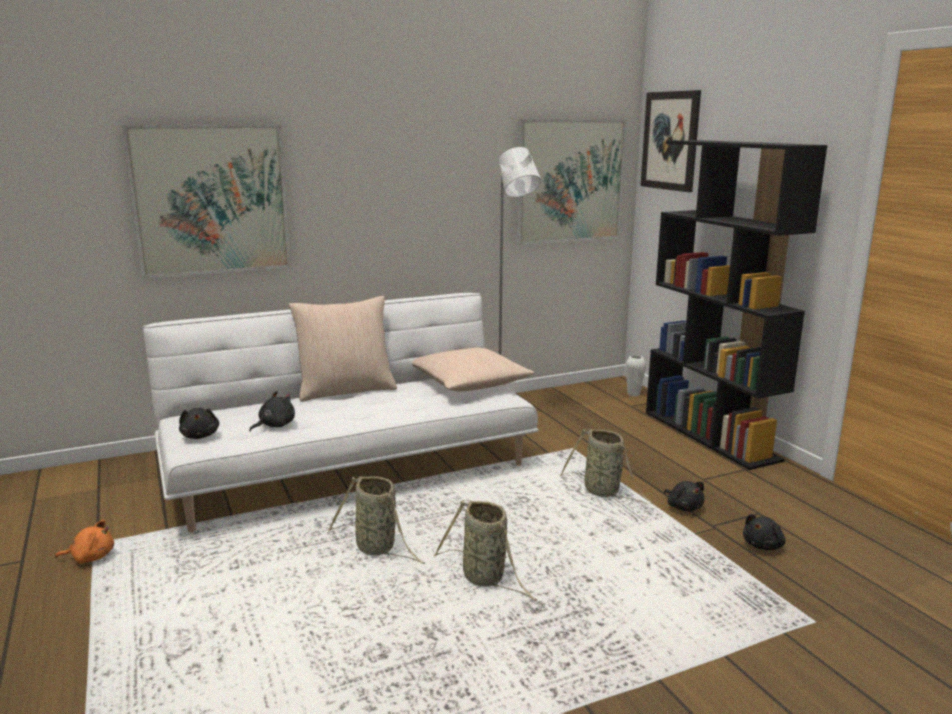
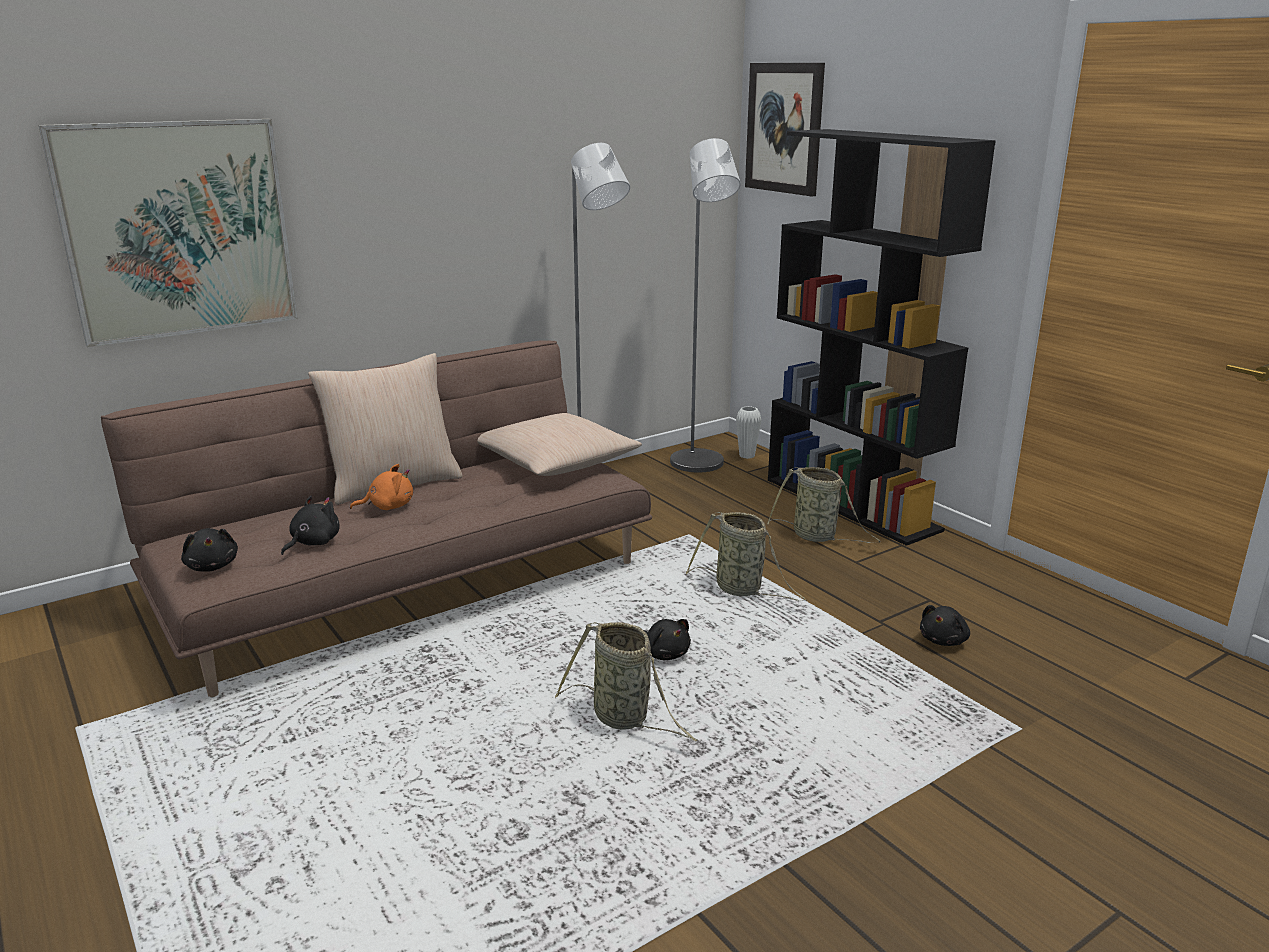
camera: 10 degrees left, 5 degrees up
(91, 557) = (78, 747): orange plush toy -> orange plush toy (388, 507)
(349, 468) = (406, 586): white sofa -> brown sofa
(378, 548) = (475, 693): basket -> basket (817, 537)
(569, 181) = (656, 183): picture -> none
(594, 399) = (700, 466): none -> grey floor lamp
(683, 507) = (841, 600): black plush toy -> black plush toy (664, 653)

